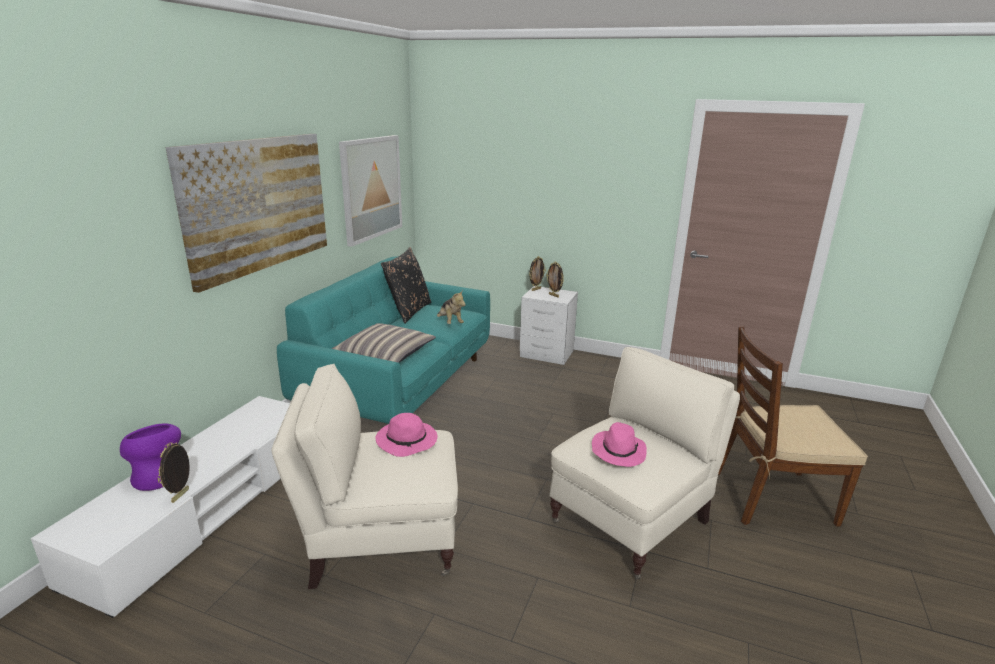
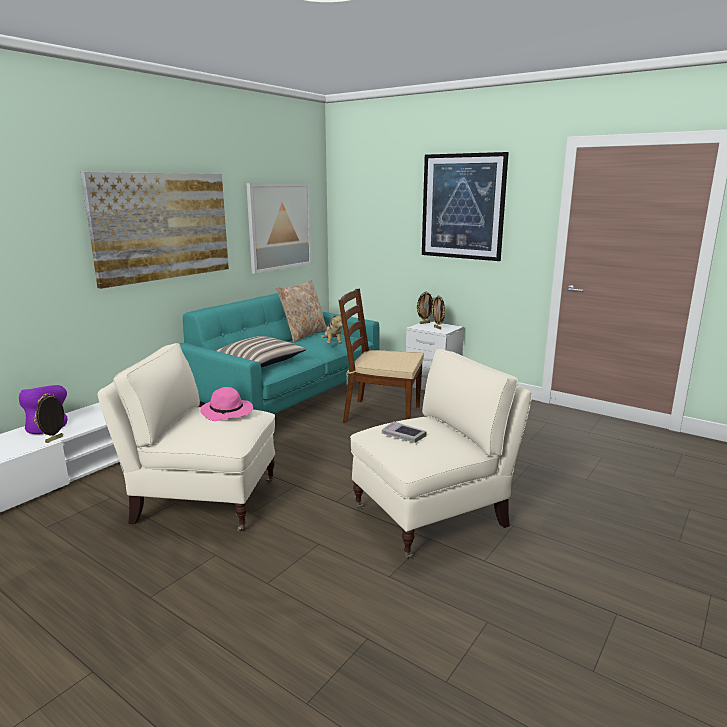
camera: 15 degrees right, 5 degrees down
(408, 311) = (304, 335): black pillow -> beige pillow
(578, 166) = (462, 206): none -> picture
(618, 451) = (403, 436): pink hat -> book
(771, 497) = (590, 516): brown chair -> brown chair (381, 414)

